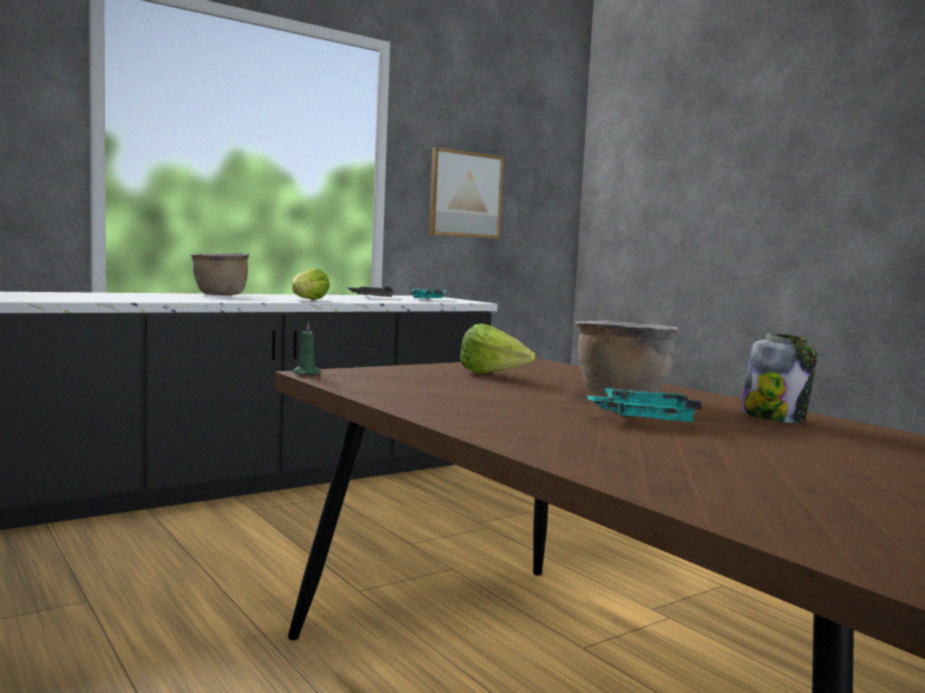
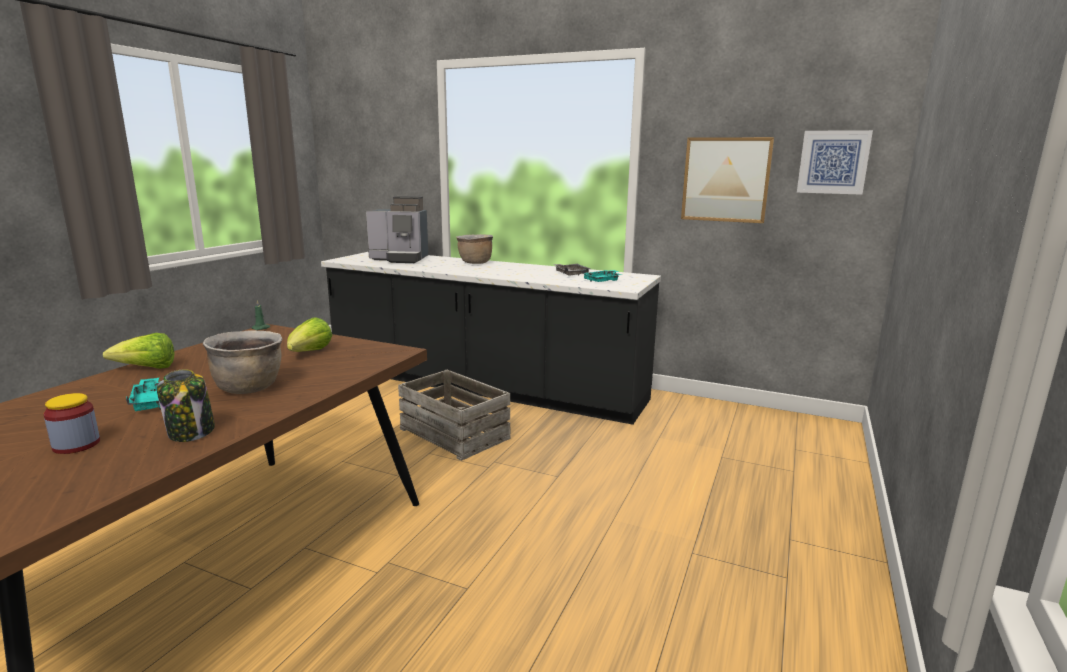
camera: 60 degrees right, 10 degrees up
(96, 296) = (400, 259): none -> coffee machine
(308, 300) = (493, 273): lettuce -> lettuce (147, 369)
(375, 521) = (455, 433): none -> crate
(539, 184) = (833, 162): none -> picture
(800, 447) = (76, 445): none -> jar

